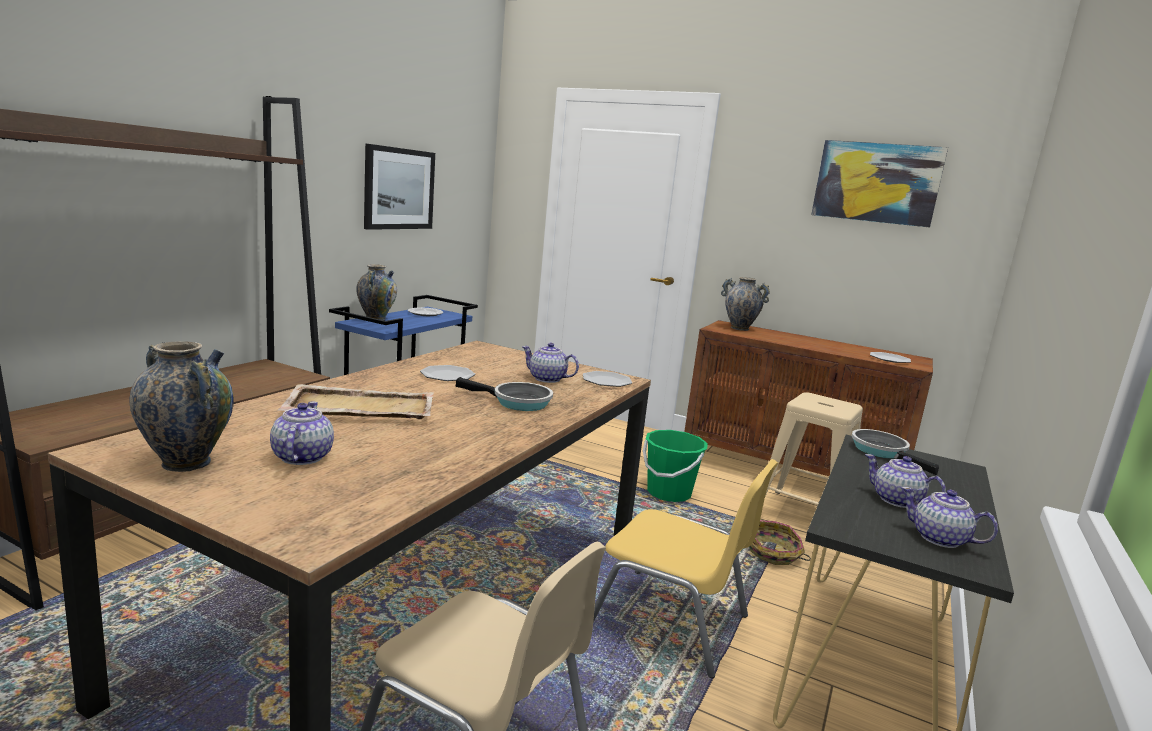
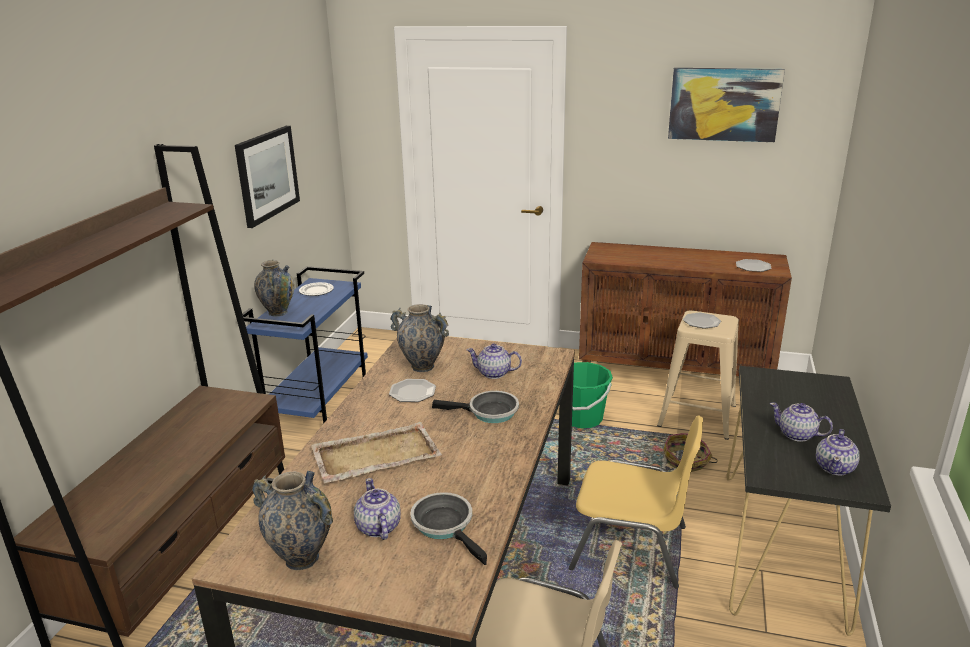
camera: 10 degrees left, 10 degrees up
(607, 381) = (542, 362): plate -> plate (701, 322)
(739, 328) = (615, 251): vase -> vase (422, 366)
(882, 452) = (772, 380): frying pan -> frying pan (446, 526)
(940, 539) = (835, 467): teapot -> teapot turned 90 degrees counterclockwise

